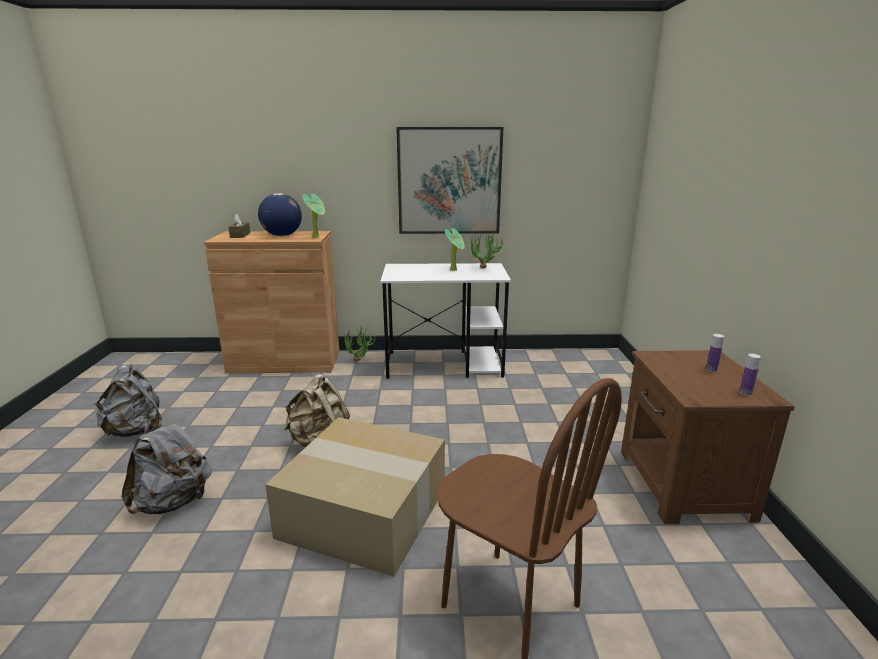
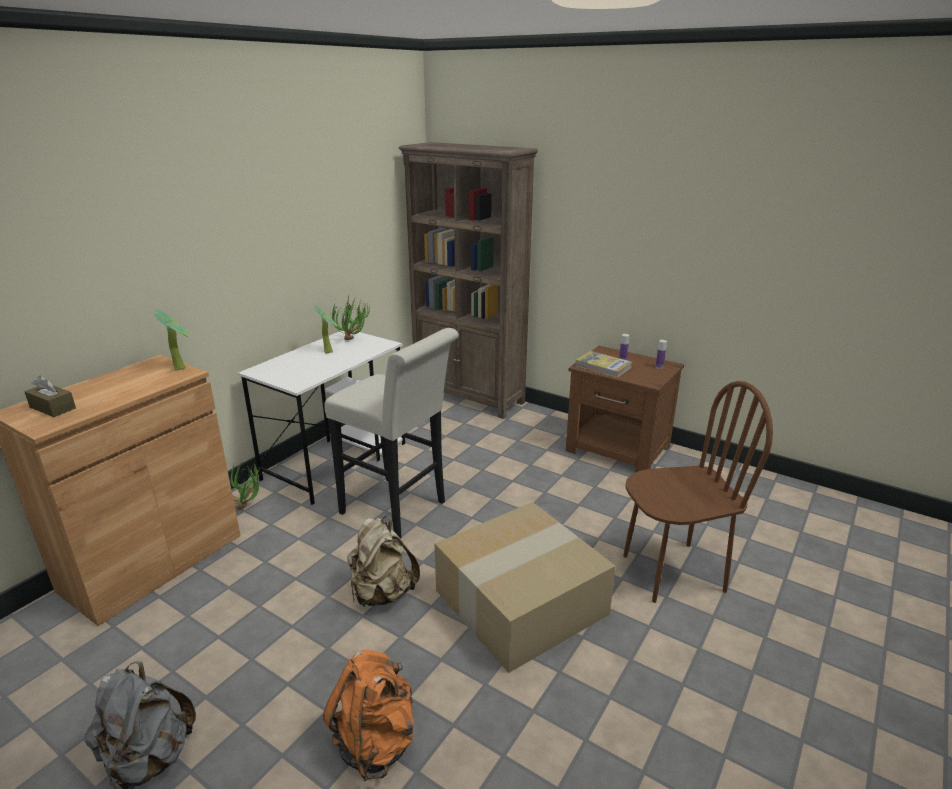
camera: 55 degrees left, 5 degrees up
(174, 502) = (376, 741): grey backpack -> orange backpack
(282, 235) = (123, 384): globe -> none
(419, 409) = (399, 510): none -> white stool
(449, 181) = (283, 250): picture -> none
(616, 373) = (469, 397): none -> brown bookcase
(672, 364) = (603, 366): none -> book

